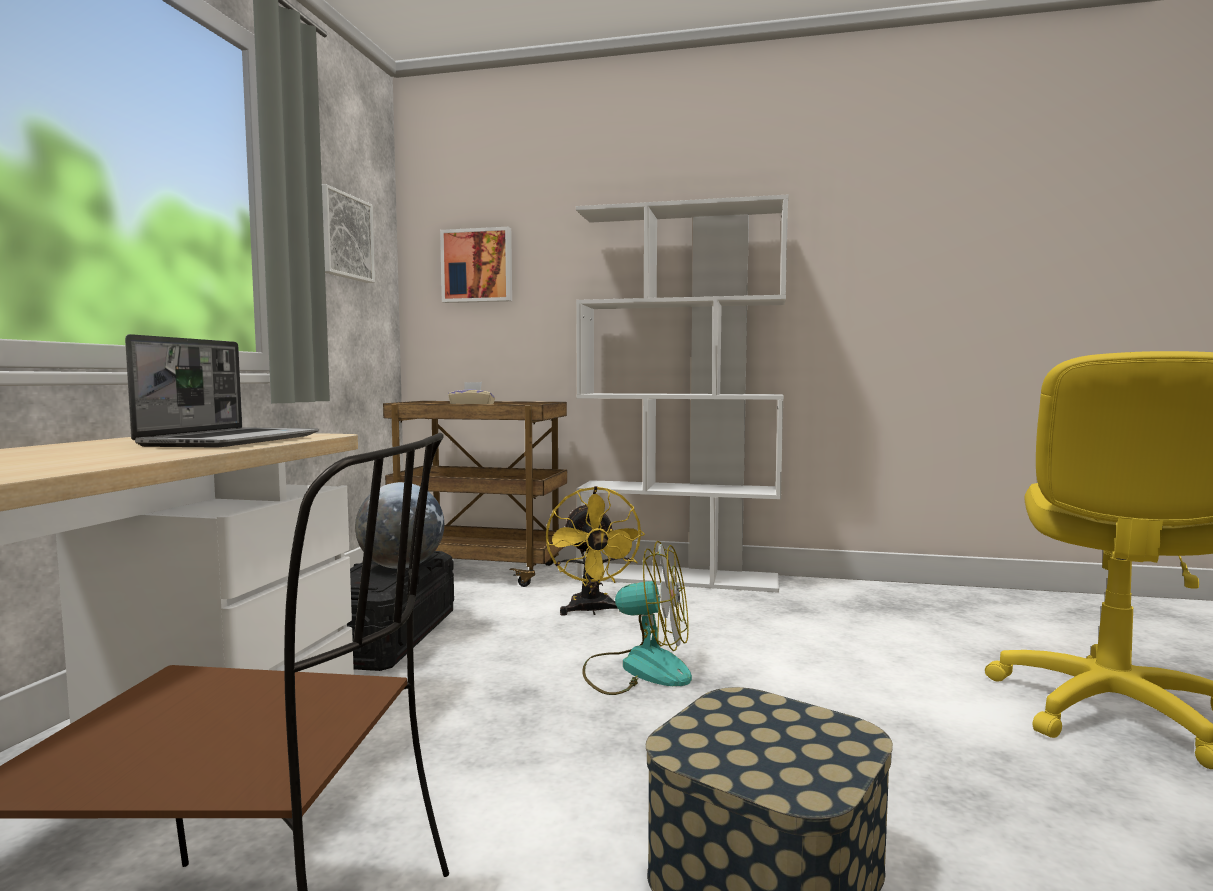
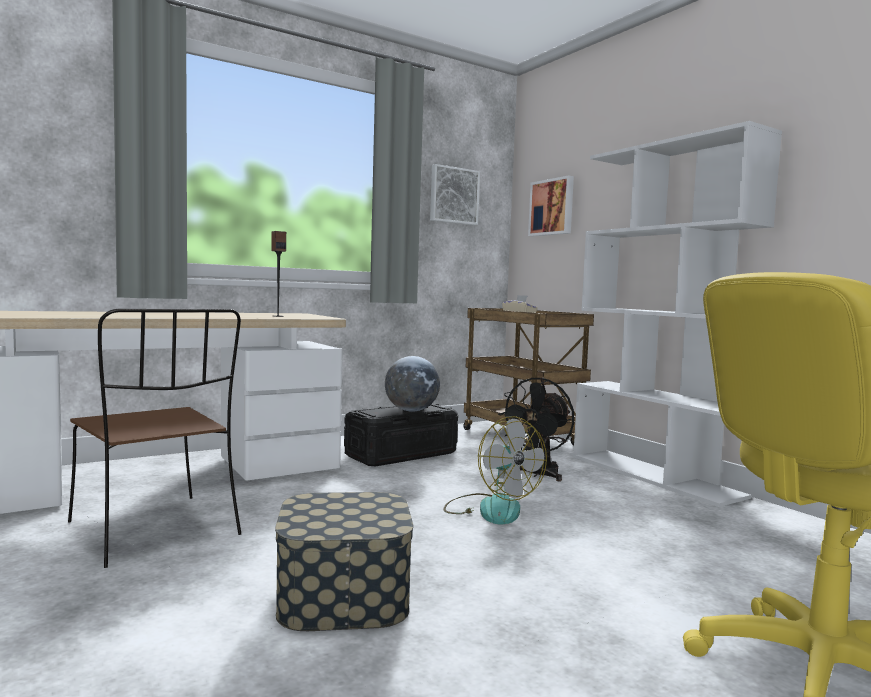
camera: 45 degrees right, 0 degrees up
(232, 441) = (278, 316): laptop -> speaker
(592, 611) = (538, 475): yellow fan -> black fan

